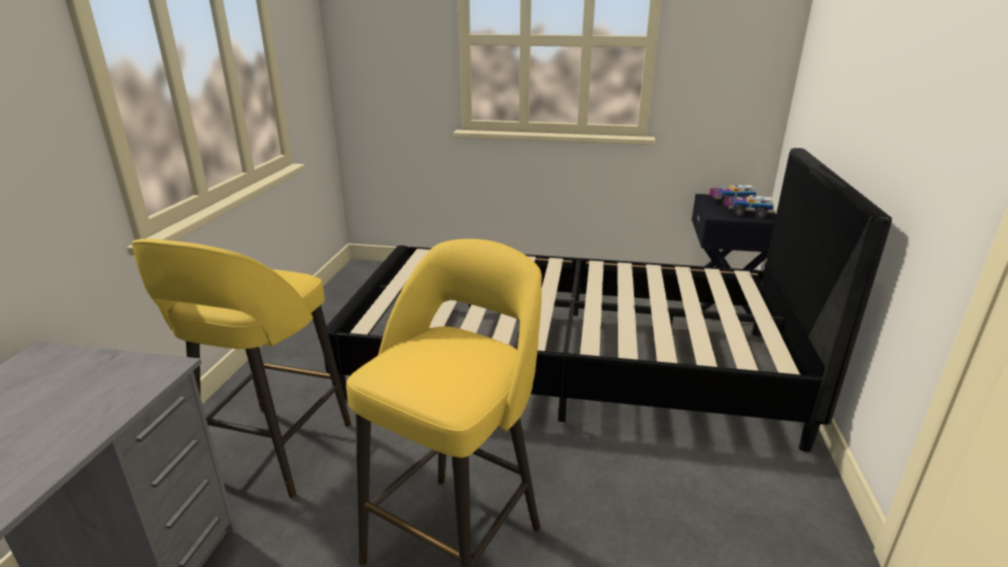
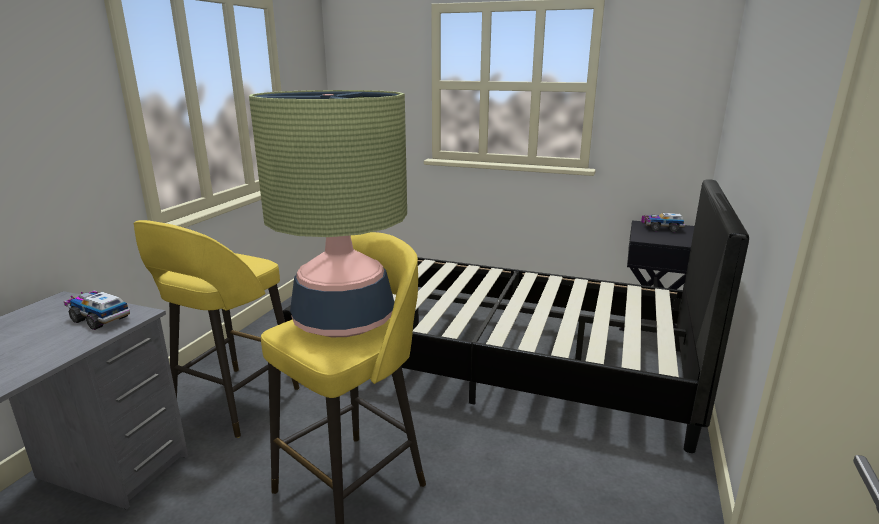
camera: 10 degrees right, 5 degrees down
(449, 354) = (343, 321): none -> table lamp
(747, 214) = (671, 238): toy truck -> toy truck (99, 318)

